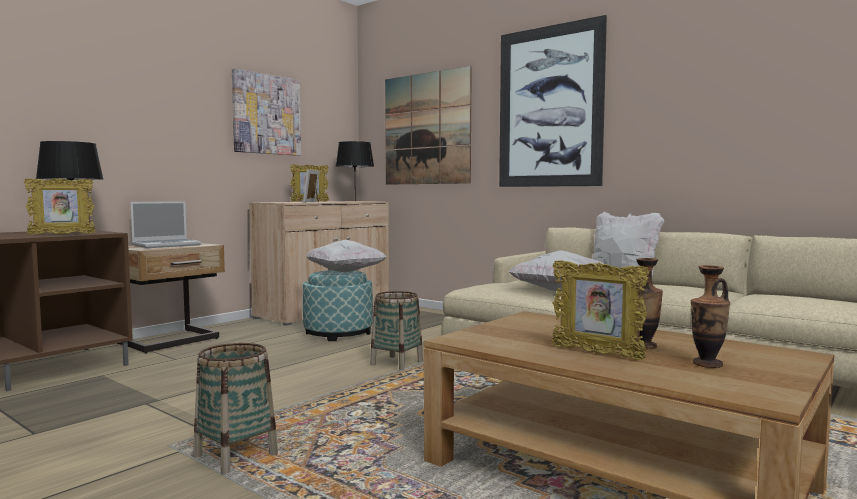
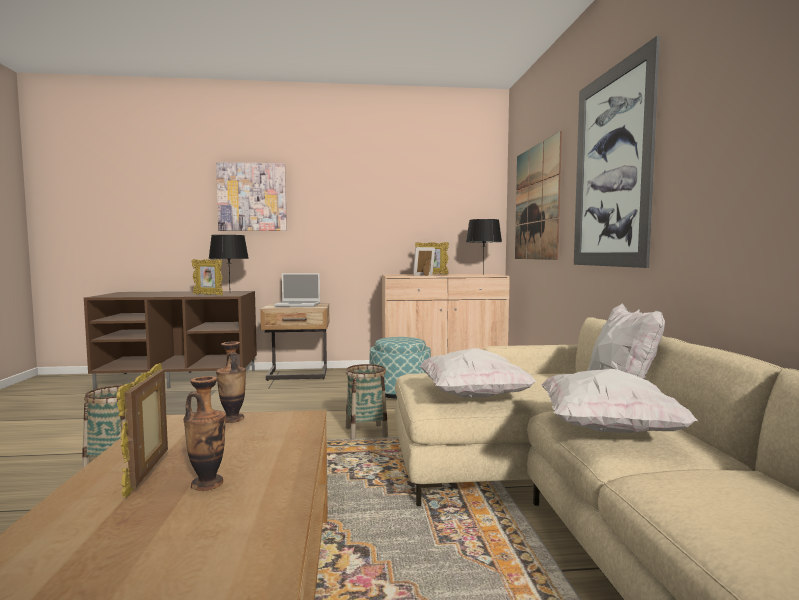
camera: 45 degrees right, 0 degrees up
(266, 114) = (403, 201): picture -> picture (252, 197)
(345, 272) = (404, 340): white pillow -> white pillow (608, 430)
(707, 364) = (136, 532): vase -> vase (232, 419)

